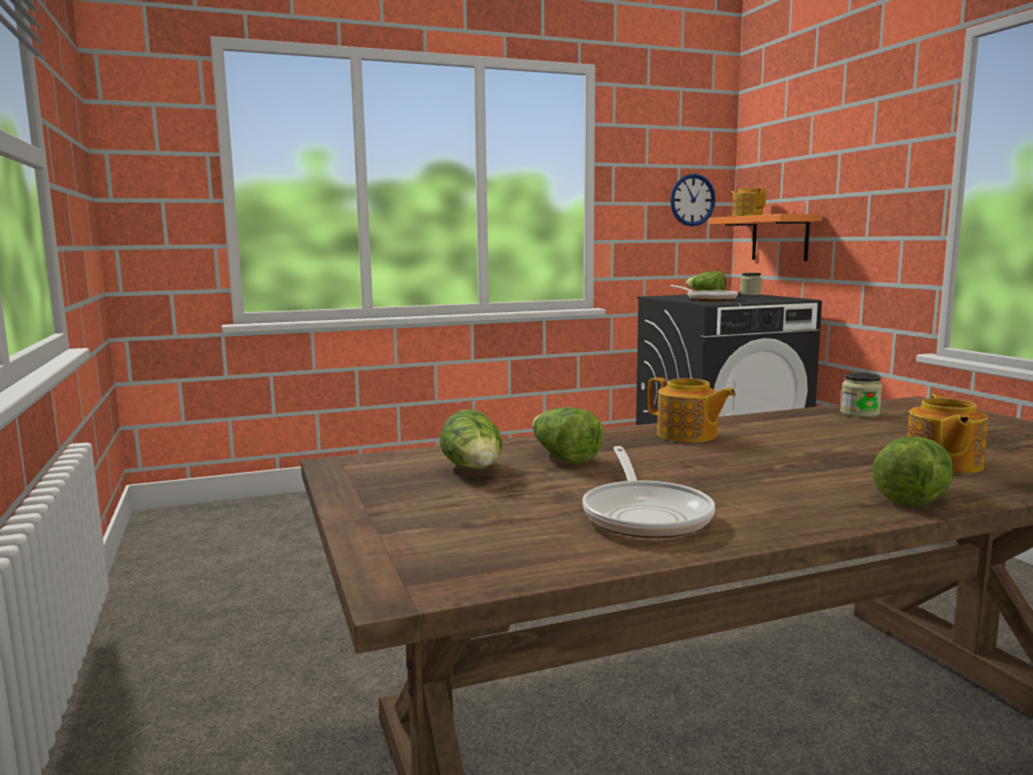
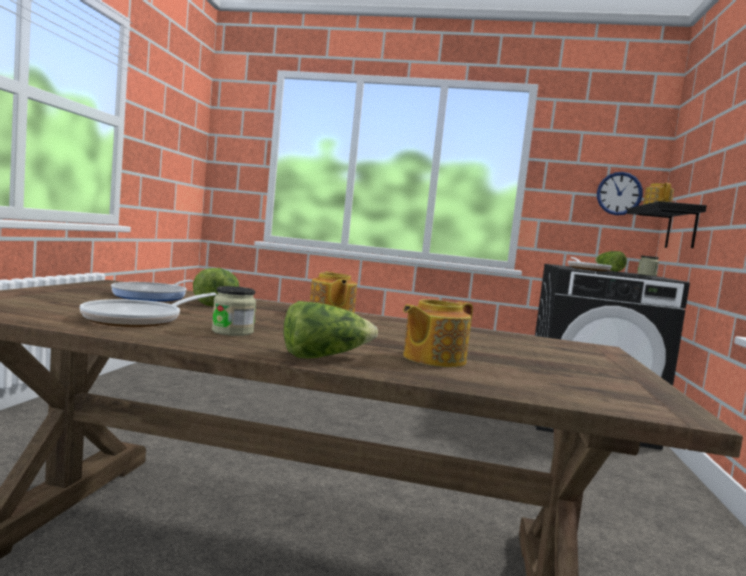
camera: 30 degrees right, 5 degrees down
(475, 470) = (153, 296): lettuce -> frying pan
(780, 238) = (681, 228): orange shelf -> black shelf
(859, 413) = (510, 338): jar -> jar (232, 331)

